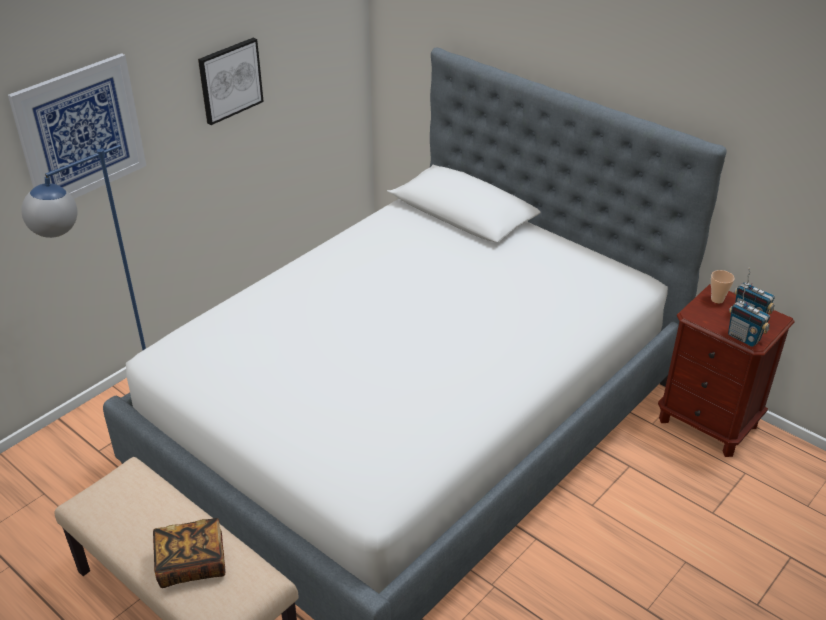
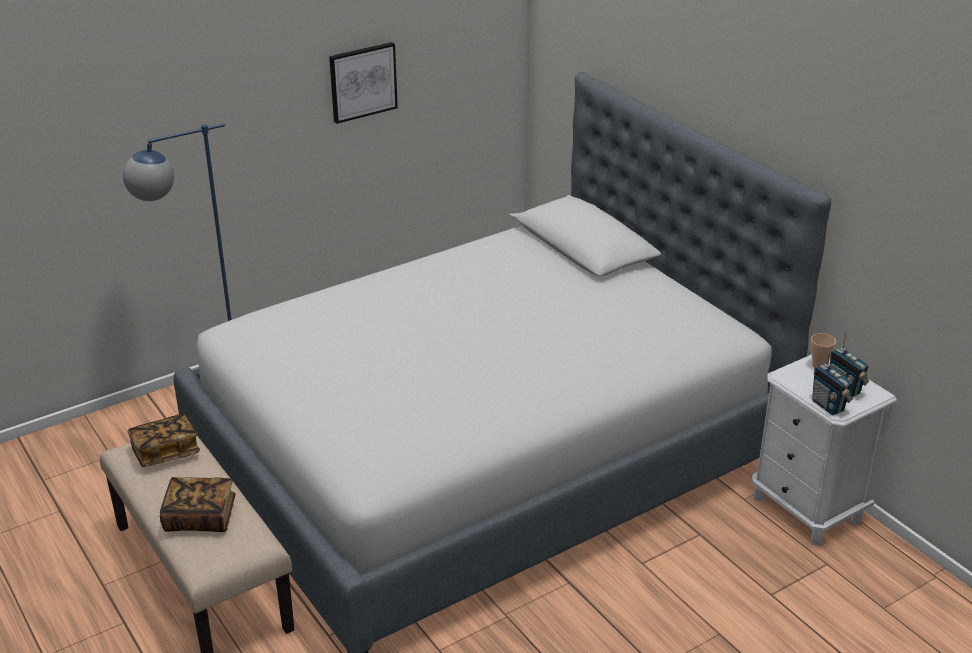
camera: 15 degrees right, 5 degrees down
(80, 132) = (199, 110): picture -> none
(127, 495) = (166, 452): none -> book
(707, 423) = (807, 509): brown nightstand -> white nightstand

